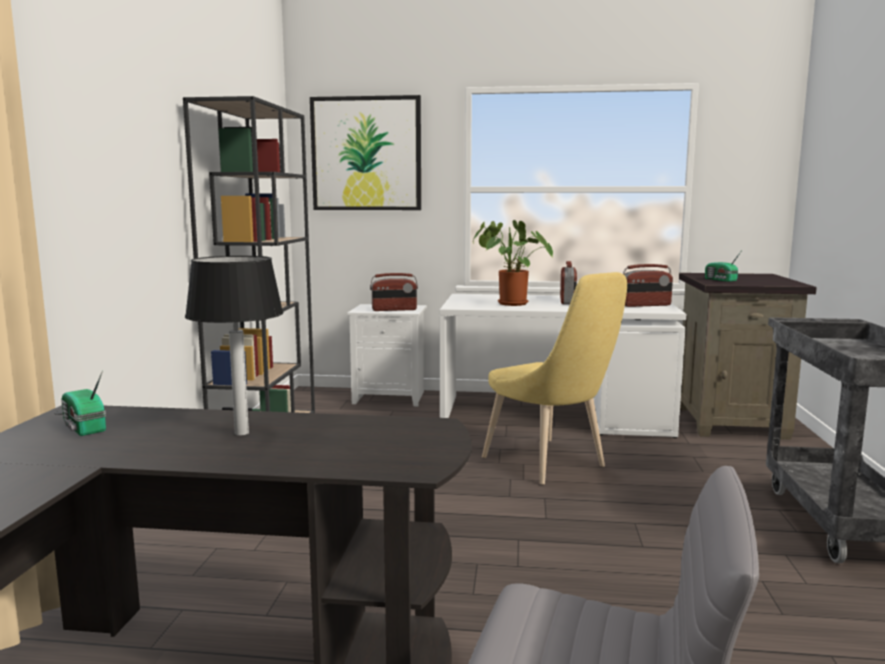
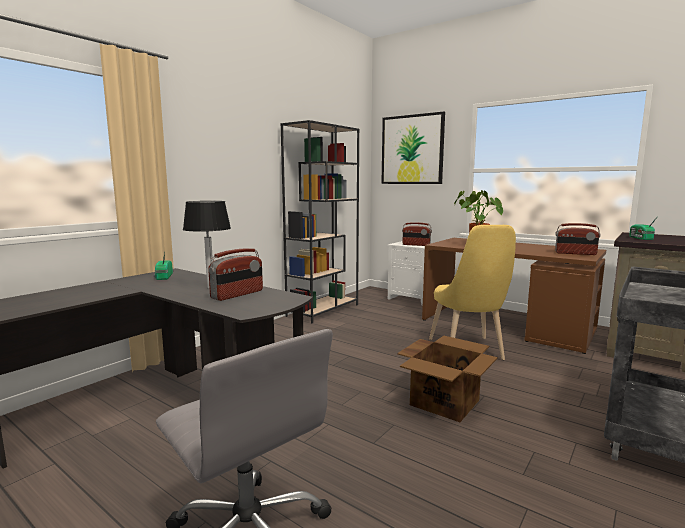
camera: 30 degrees right, 0 degrees up
(554, 416) = (506, 325): white desk -> brown desk
(568, 301) = (521, 247): radio -> radio (237, 294)
(602, 546) = (445, 402): none -> cardboard box

